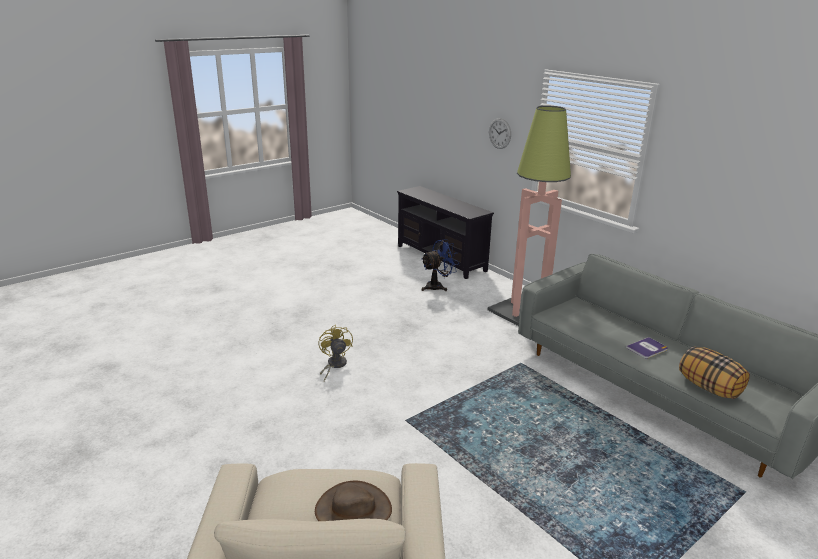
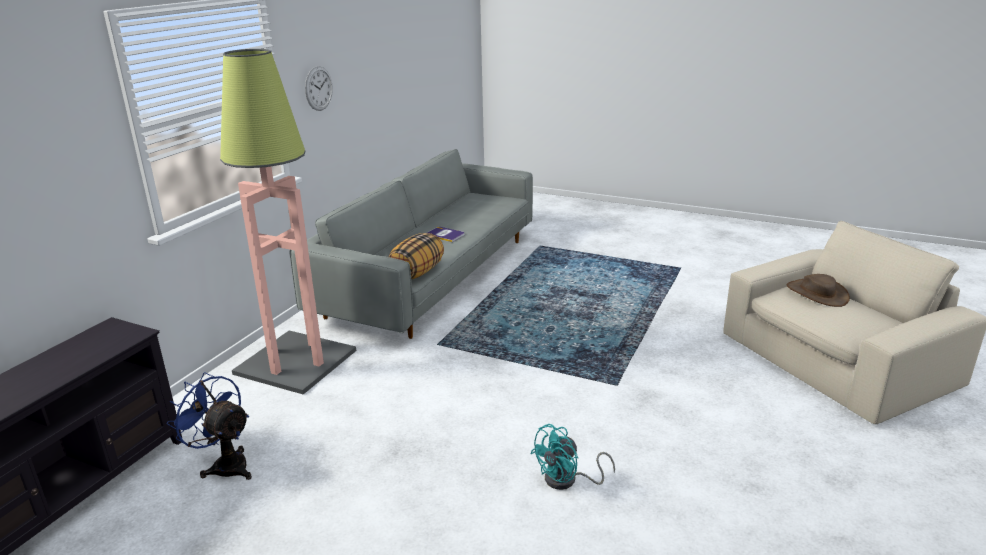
camera: 115 degrees left, 0 degrees up
(334, 365) = (567, 480): yellow fan -> turquoise fan
(499, 133) = (52, 168): wall clock -> wall clock (318, 88)
(709, 388) = (489, 214): pillow -> pillow (417, 273)

